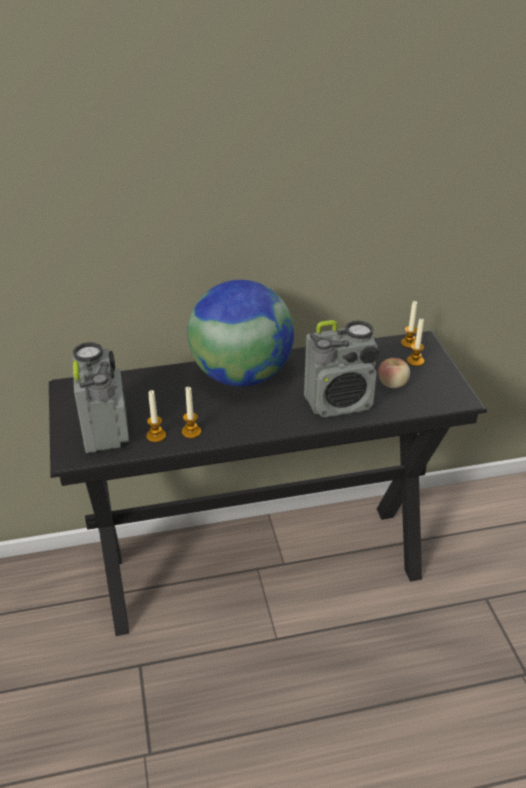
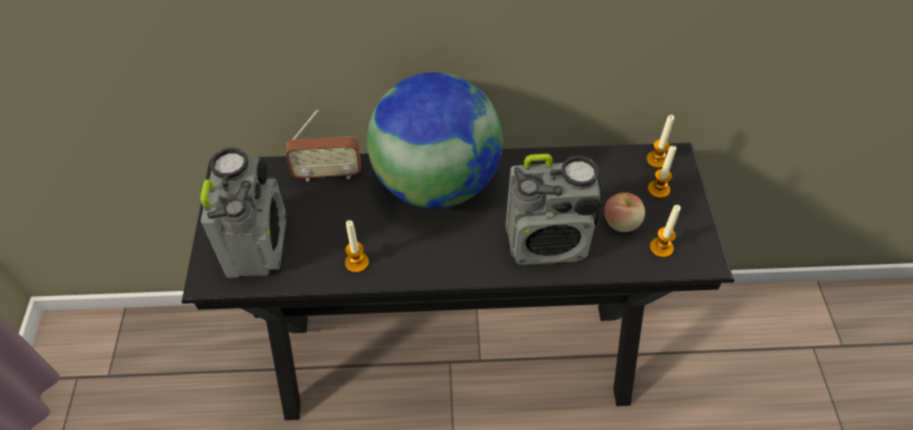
camera: 10 degrees right, 15 degrees up
(151, 379) = (328, 174): none -> radio
(156, 436) = (314, 262): candle -> candle (661, 248)

